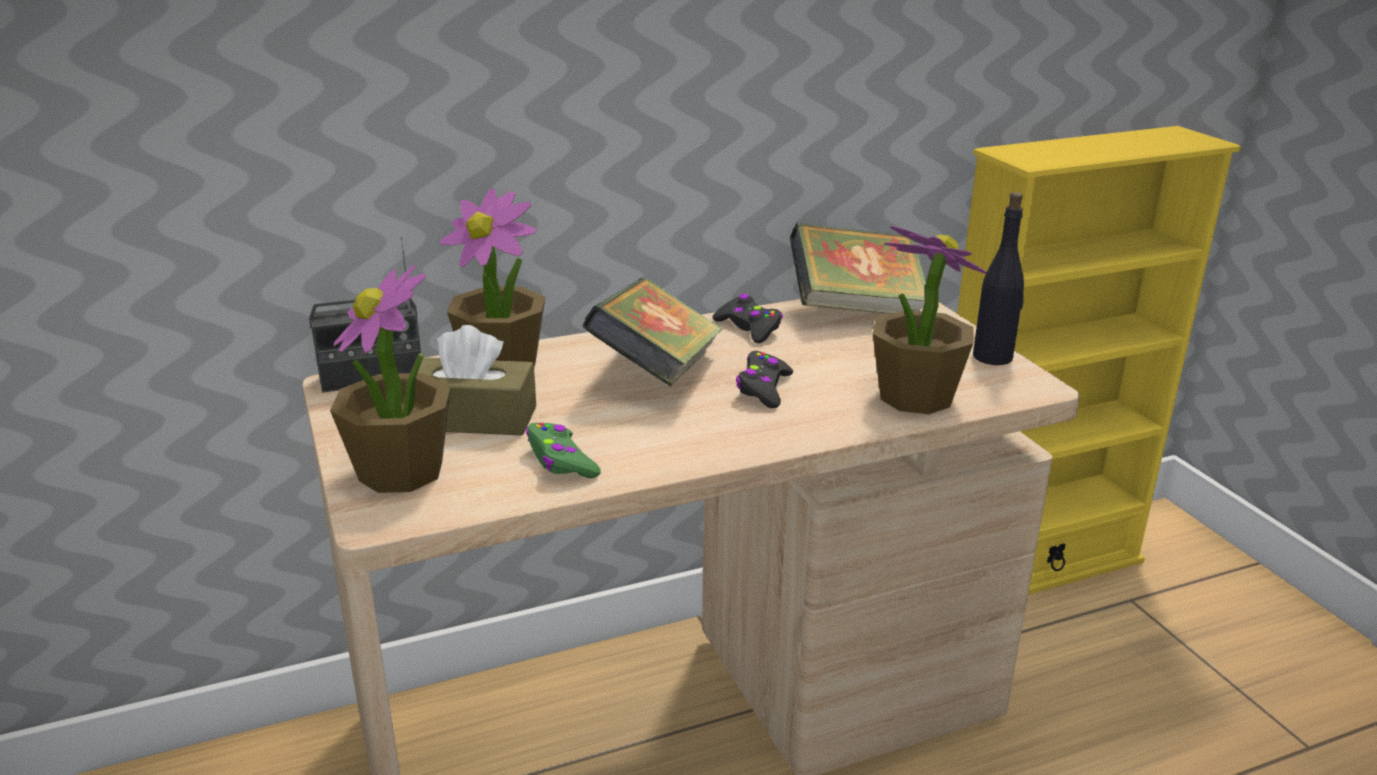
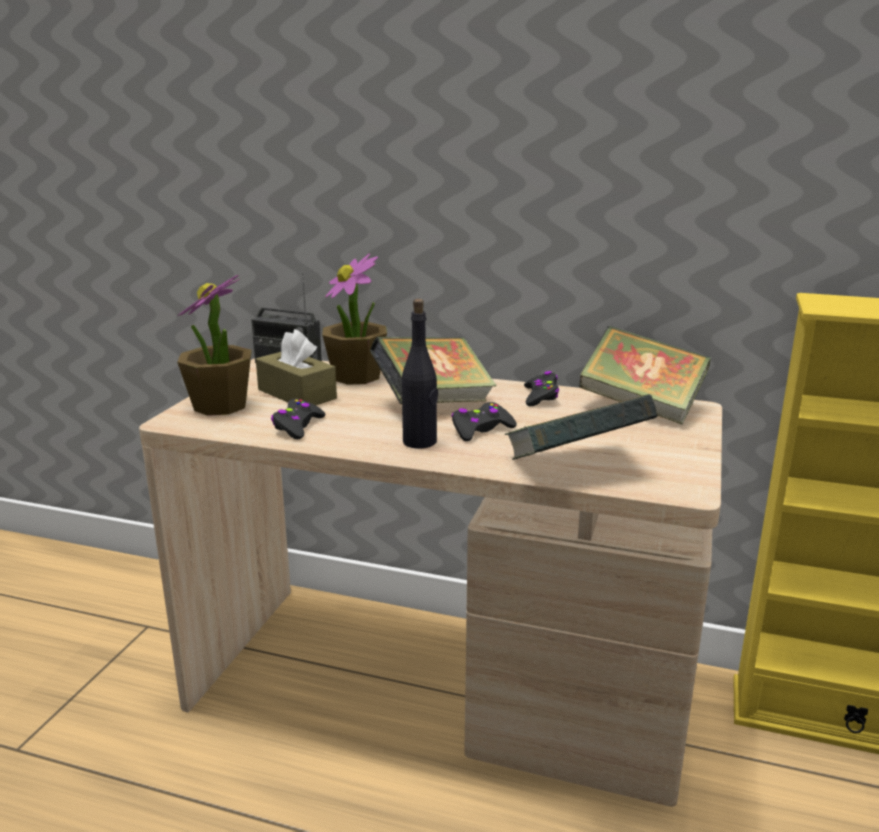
camera: 40 degrees right, 5 degrees down
(561, 461) = (297, 426): green game controller -> black game controller
(915, 397) = (575, 466): potted plant -> book
(993, 357) = (691, 463): black bottle -> black bottle (420, 442)

